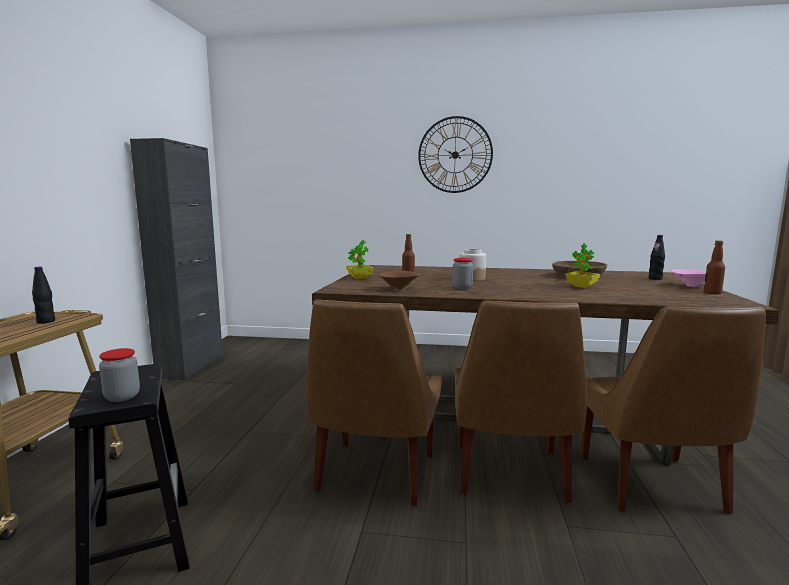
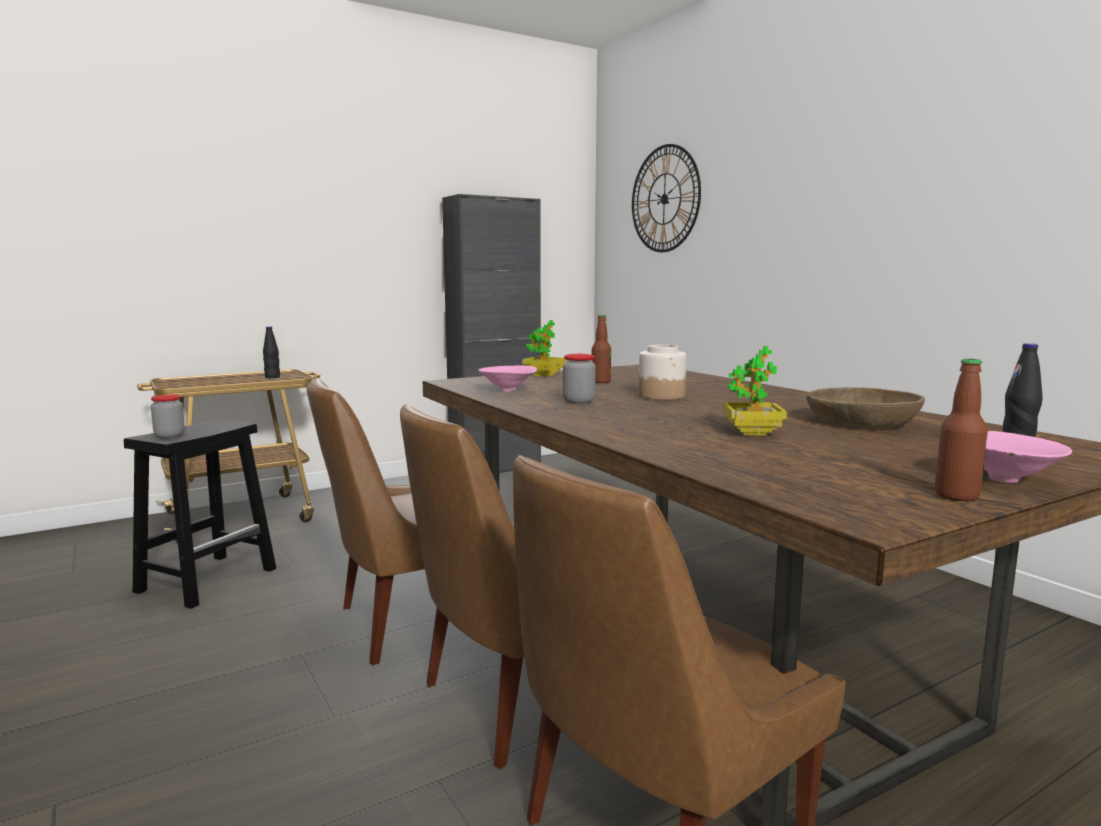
camera: 50 degrees right, 0 degrees up
(400, 289) = (509, 390): brown bowl -> pink bowl
(455, 155) = (882, 173): wall clock -> wall clock (664, 199)

